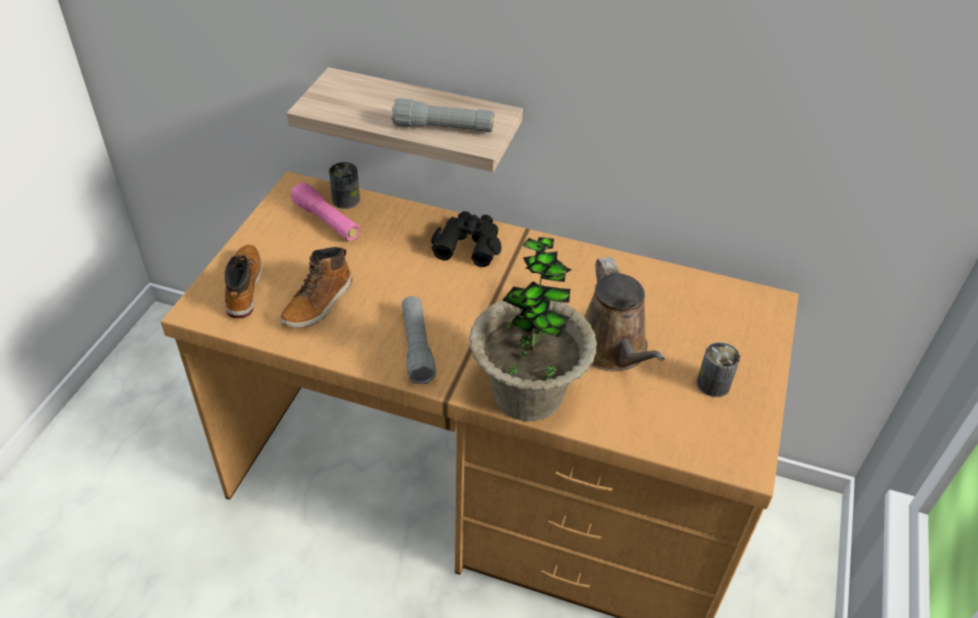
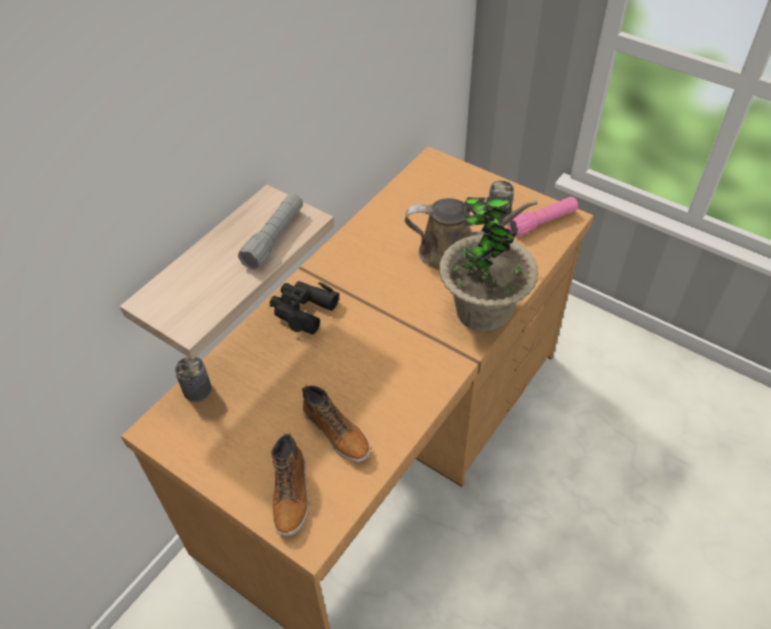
camera: 70 degrees left, 5 degrees up
(243, 287) = (291, 494): boot -> boot turned 105 degrees counterclockwise
(326, 221) = (223, 410): pink flashlight -> pink flashlight (542, 222)
(417, 347) = (415, 369): grey flashlight -> none

